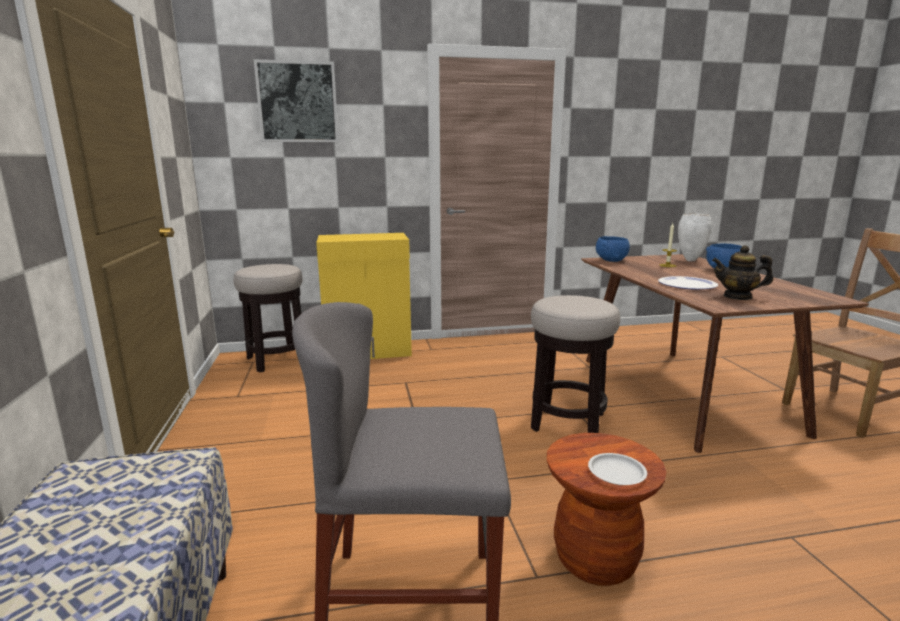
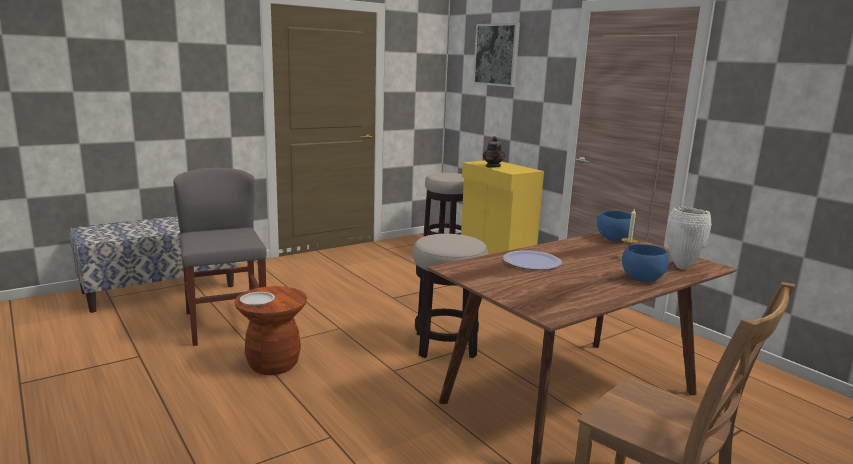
camera: 65 degrees right, 0 degrees up
(738, 297) = (502, 276): teapot -> teapot (492, 166)

